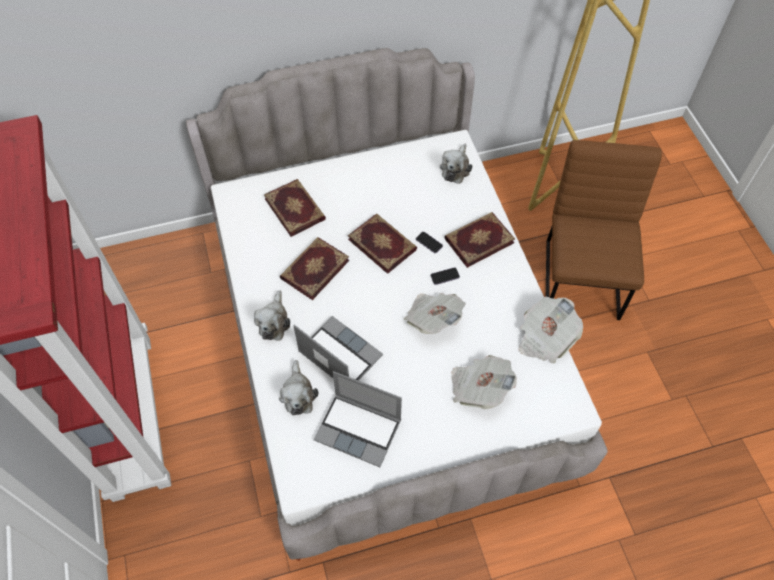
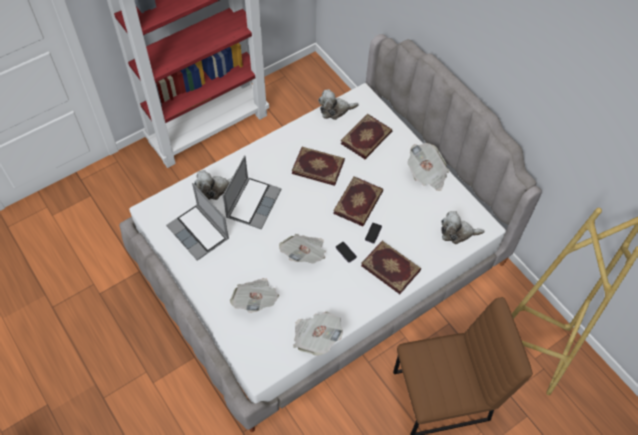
camera: 70 degrees right, 0 degrees up
(273, 322) = (265, 157): plush toy -> plush toy (335, 110)
(359, 429) = (199, 233): laptop -> laptop turned 45 degrees counterclockwise
(370, 169) = (427, 174): none -> newspaper

